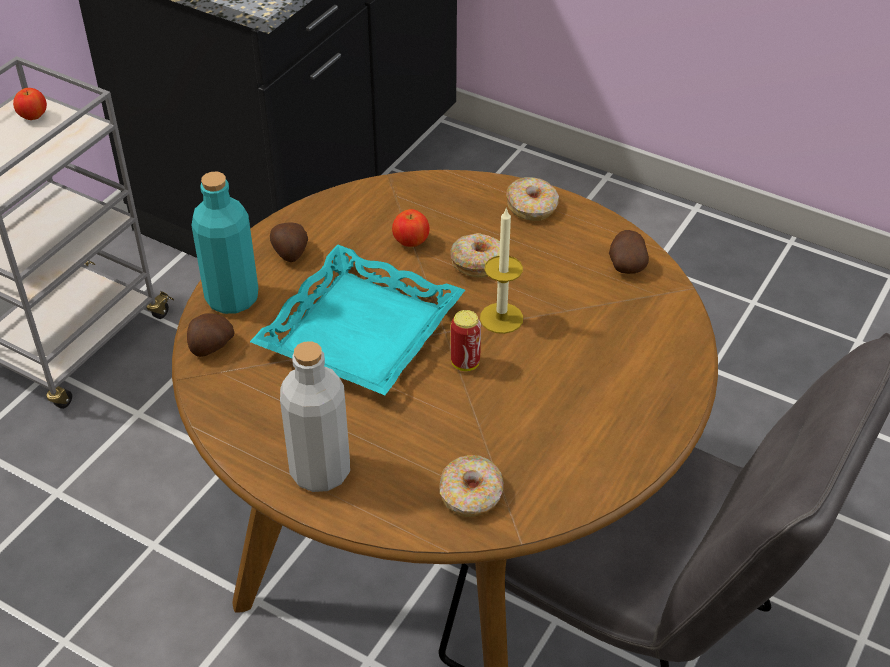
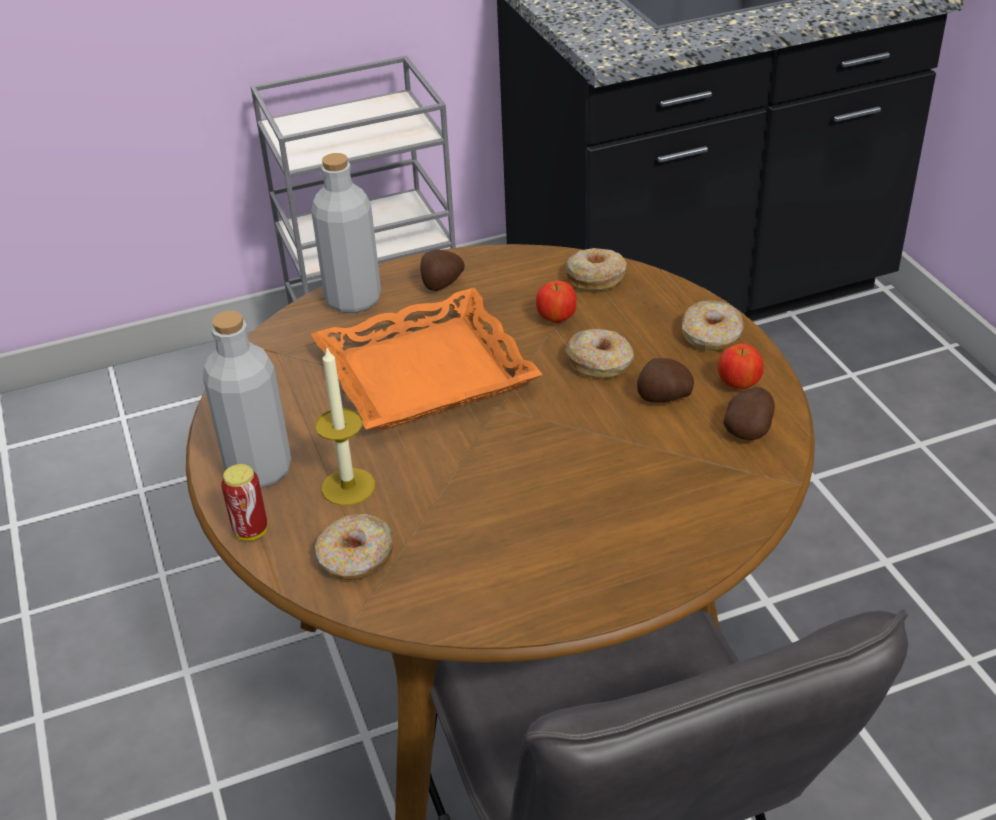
camera: 40 degrees right, 5 degrees down
(33, 117) = (389, 112): apple -> apple (738, 384)
(210, 347) = (292, 330): potato -> potato (663, 397)
(232, 298) = (353, 299): turquoise bottle -> grey bottle
(362, 332) = (425, 374): turquoise tray -> orange tray
(403, 197) = (595, 278): none -> donut
(465, 363) = (484, 443): can -> can (251, 531)
(501, 318) = (564, 420): candle -> candle (348, 487)

